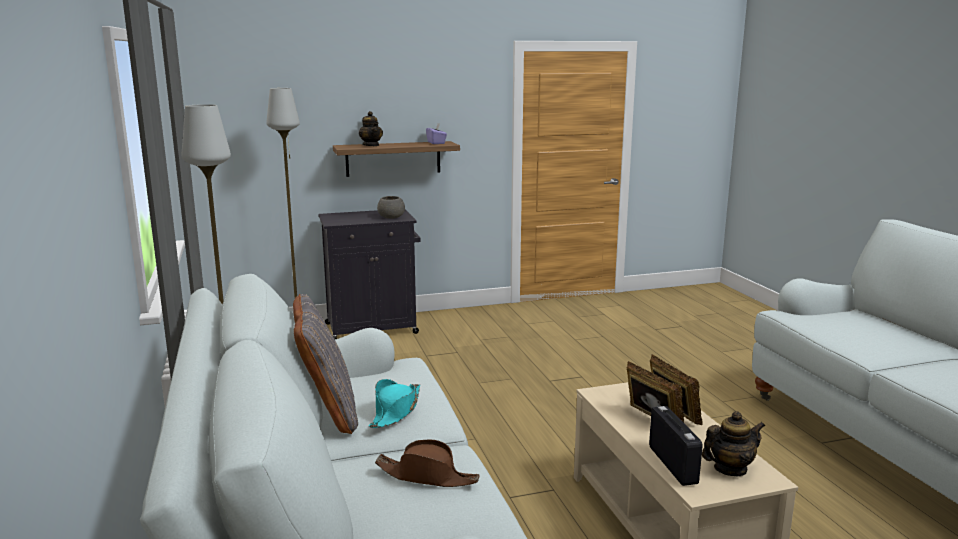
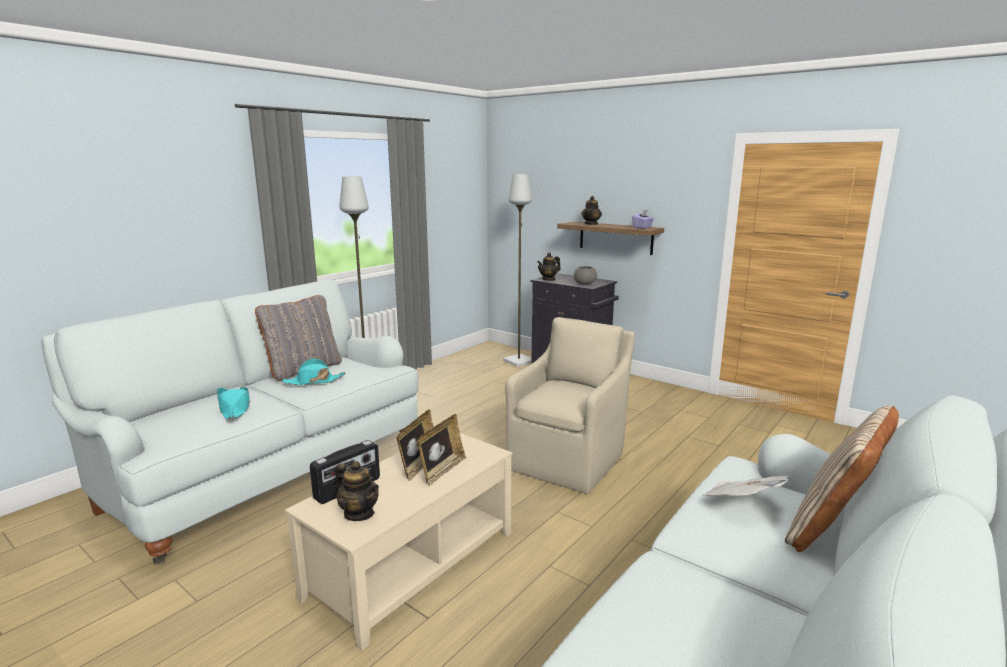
camera: 55 degrees right, 0 degrees up
(340, 221) = (548, 279): none -> teapot
(427, 476) = (235, 409): brown hat -> turquoise hat
(557, 396) = (568, 460): none -> beige armchair
(842, 329) = (741, 504): none -> newspaper
(882, 321) = (832, 530): none -> beige pillow

